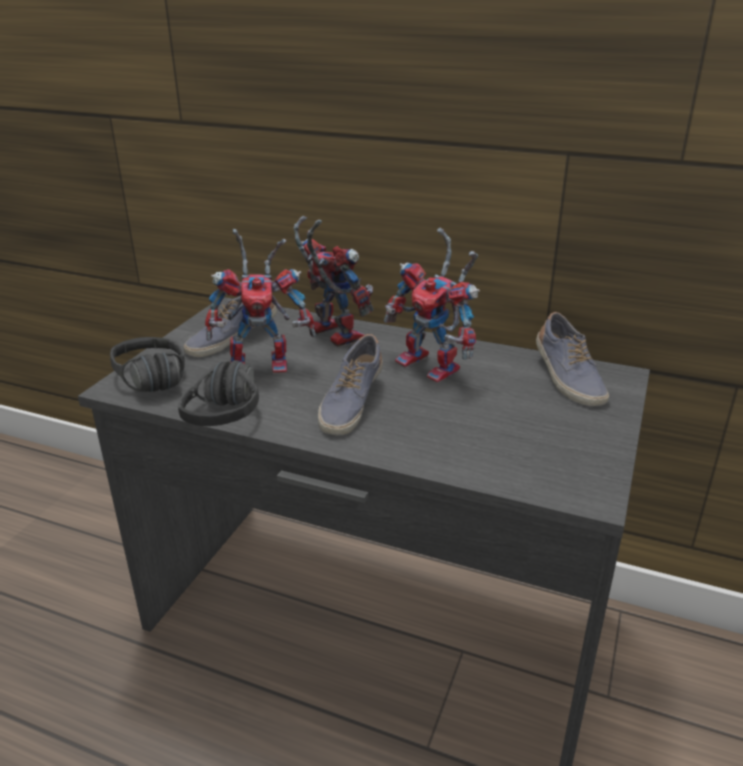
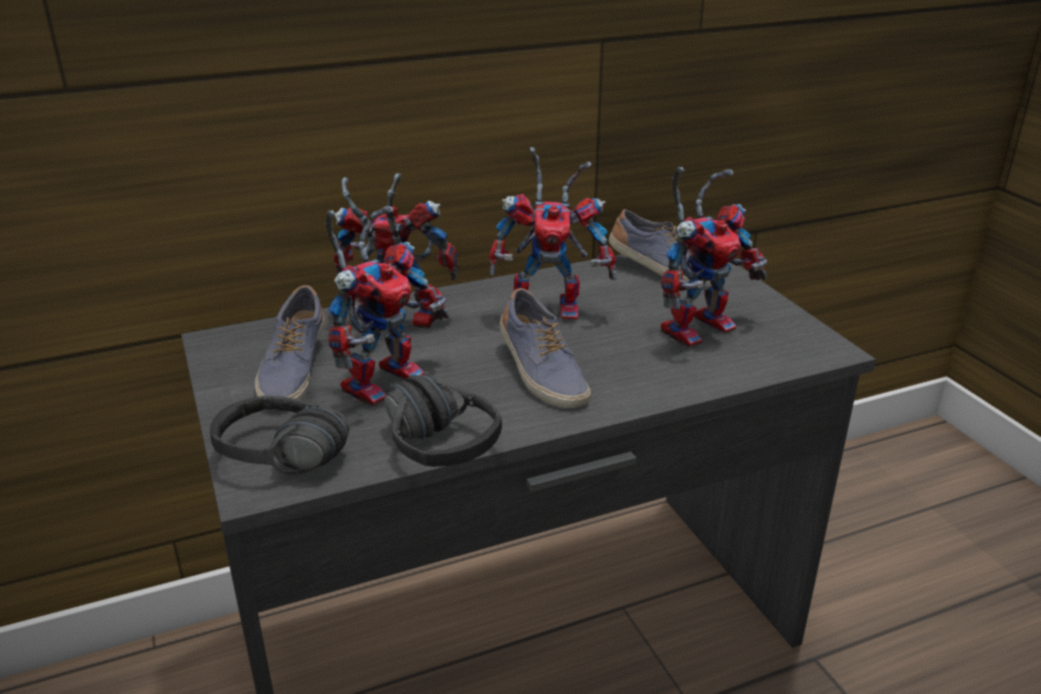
camera: 45 degrees left, 0 degrees up
(516, 427) = (698, 326): none -> toy robot

